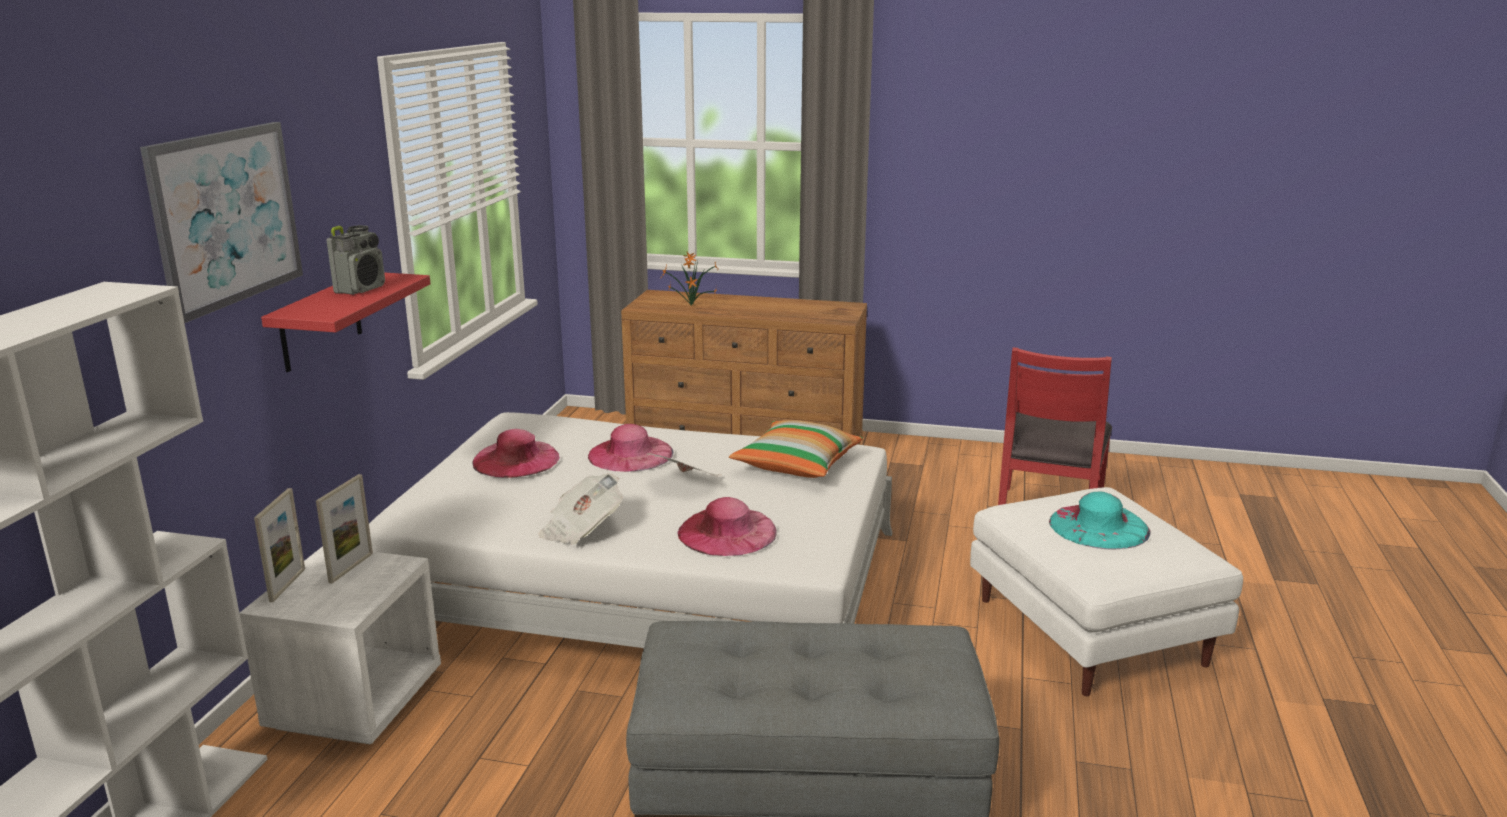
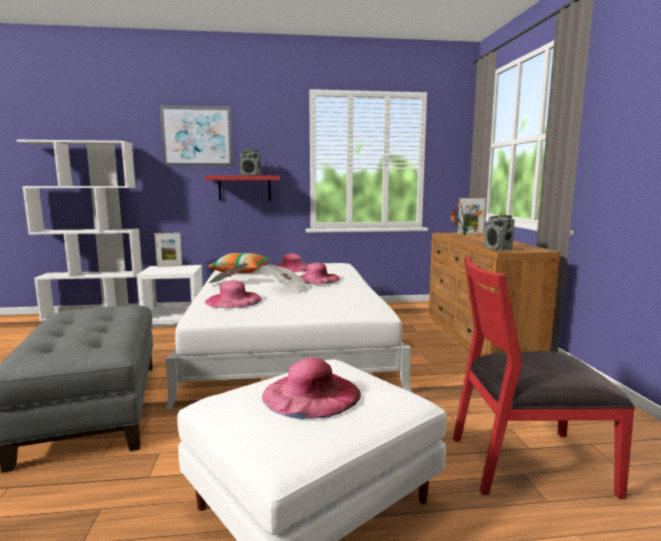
camera: 70 degrees right, 10 degrees down
(351, 568) = (183, 268): picture frame -> picture frame (470, 233)
(797, 465) = (339, 303): pillow -> pillow (240, 271)
(824, 318) = (497, 248): none -> radio
(1099, 526) = (311, 393): turquoise hat -> pink hat

